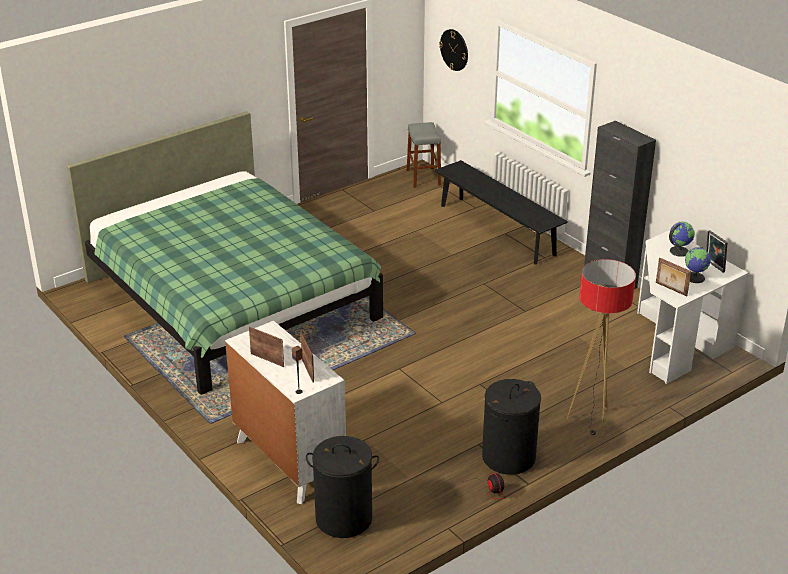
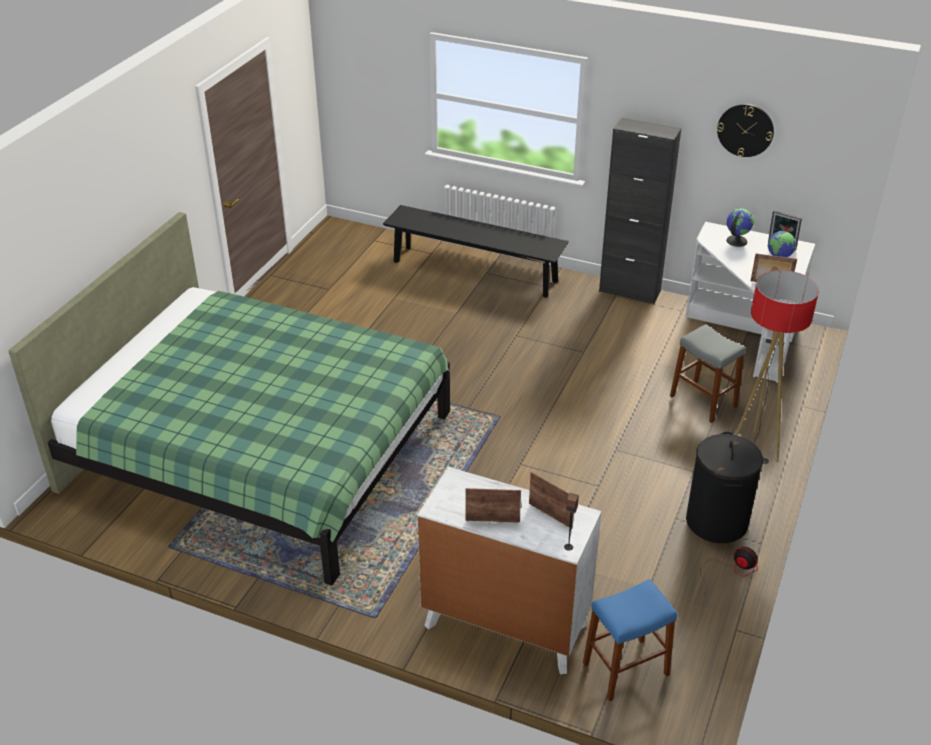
camera: 30 degrees left, 5 degrees up
(344, 518) = (626, 669): black laundry basket -> blue stool
(423, 177) = (347, 235): grey stool -> grey stool (703, 401)
(454, 49) = (366, 79): wall clock -> wall clock (745, 130)

